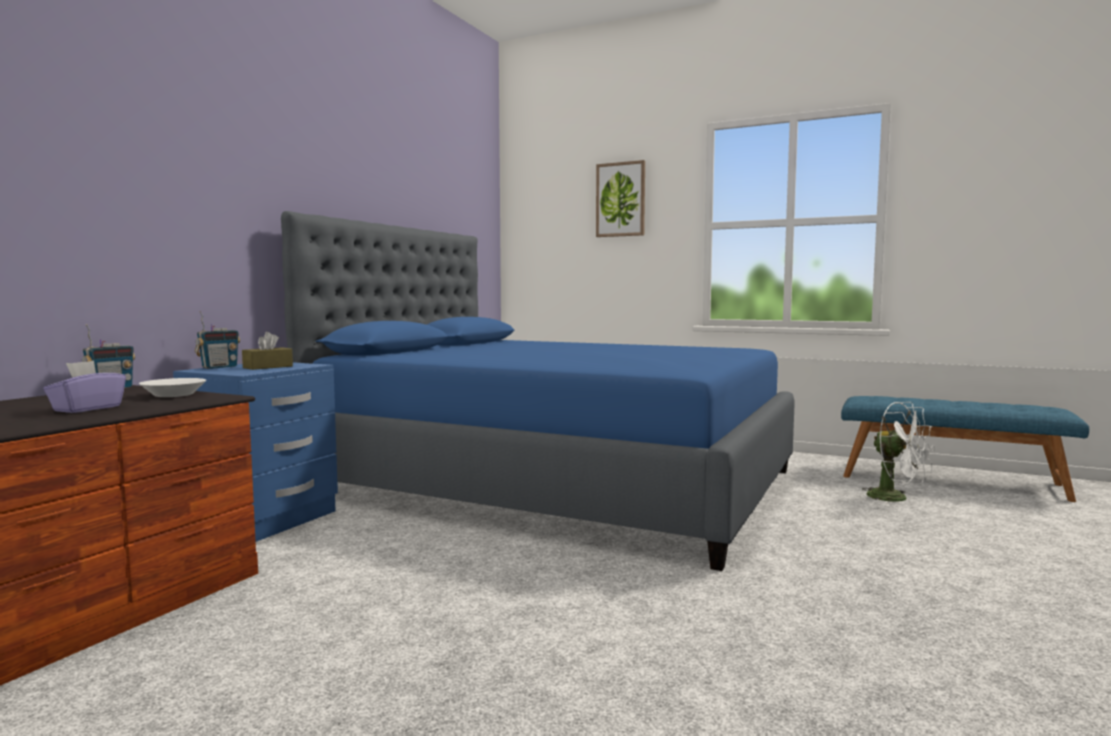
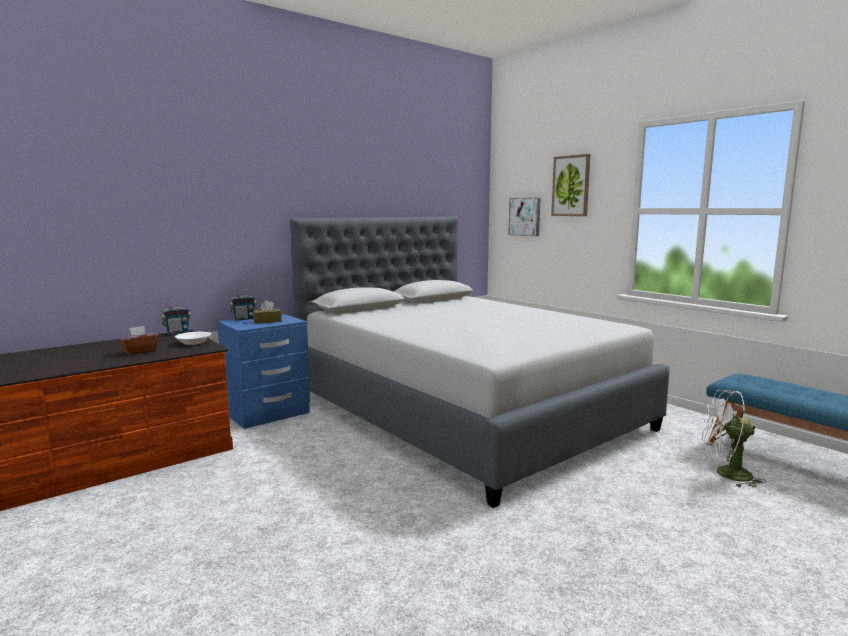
camera: 25 degrees right, 5 degrees up
(87, 409) = (140, 351): purple tissue box -> brown tissue box
(556, 240) = (525, 216): none -> picture
(556, 482) = (465, 412): blue bed -> grey bed
(896, 499) = (725, 474): white fan -> white fan turned 120 degrees clockwise

